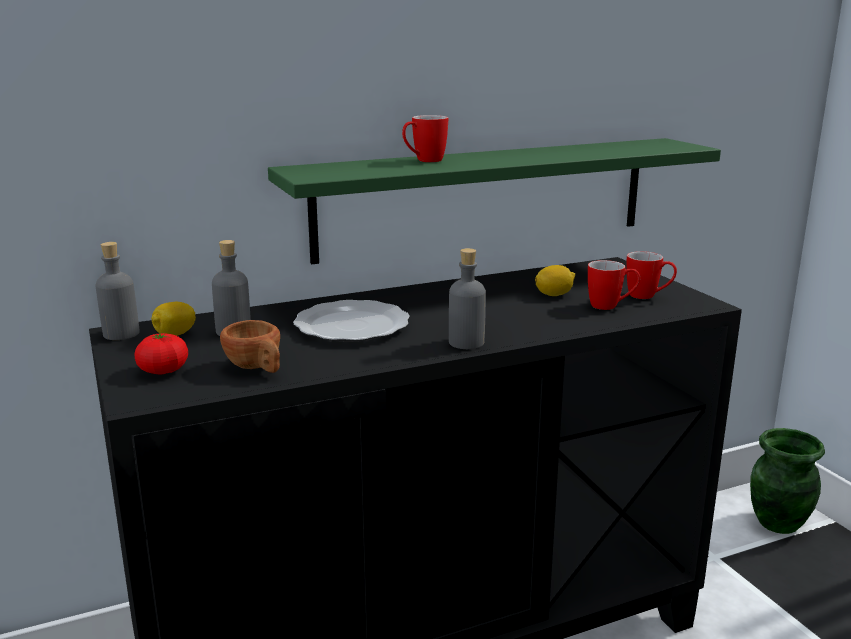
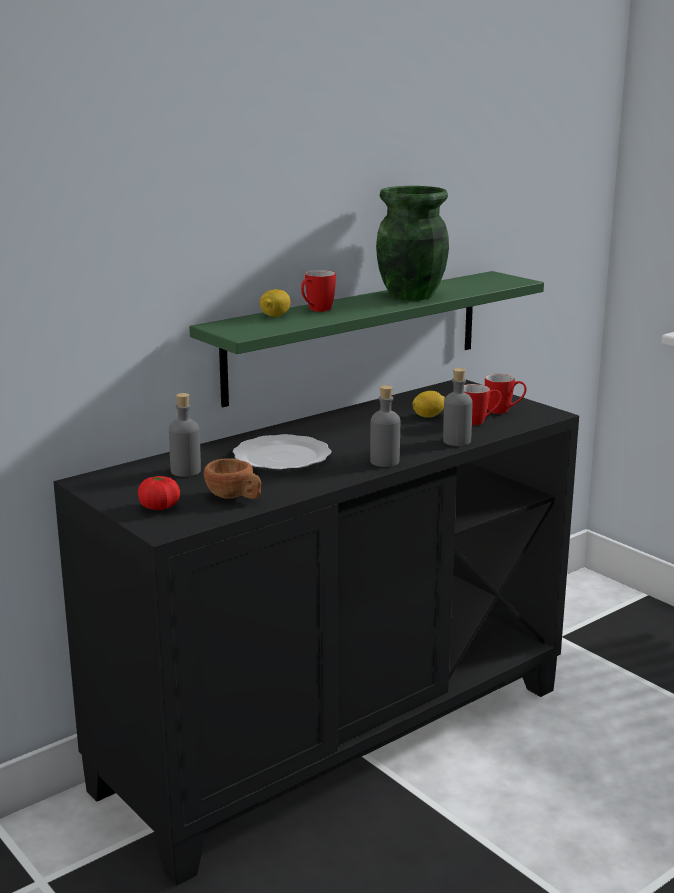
camera: 15 degrees left, 0 degrees up
(121, 334) = (89, 482): grey bottle -> grey bottle (456, 441)
(175, 334) = (137, 478): lemon -> lemon (275, 316)
(778, 523) = (602, 602): green vase -> green vase (410, 296)

